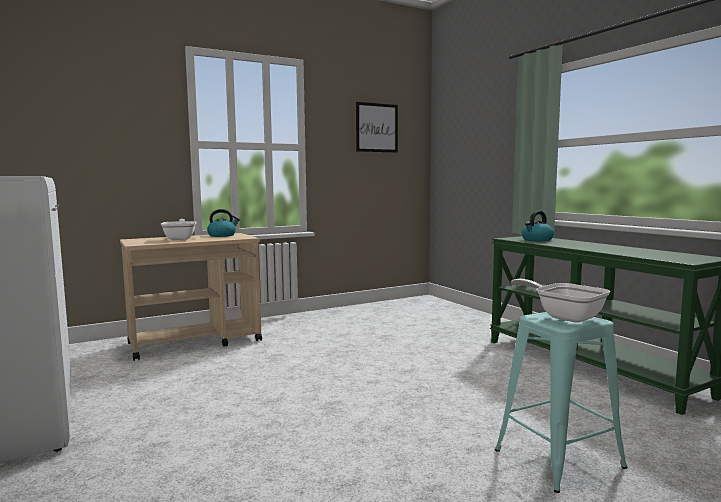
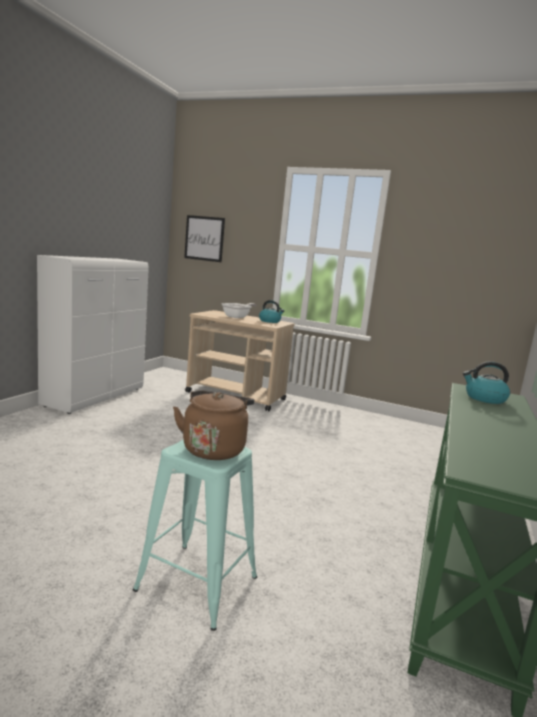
camera: 50 degrees right, 5 degrees up
(376, 128) = (468, 240): picture -> picture (204, 238)
(564, 316) = (214, 449): frying pan -> brown kettle

